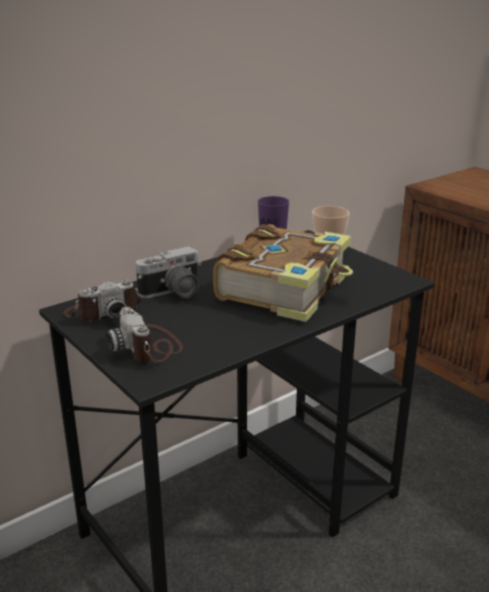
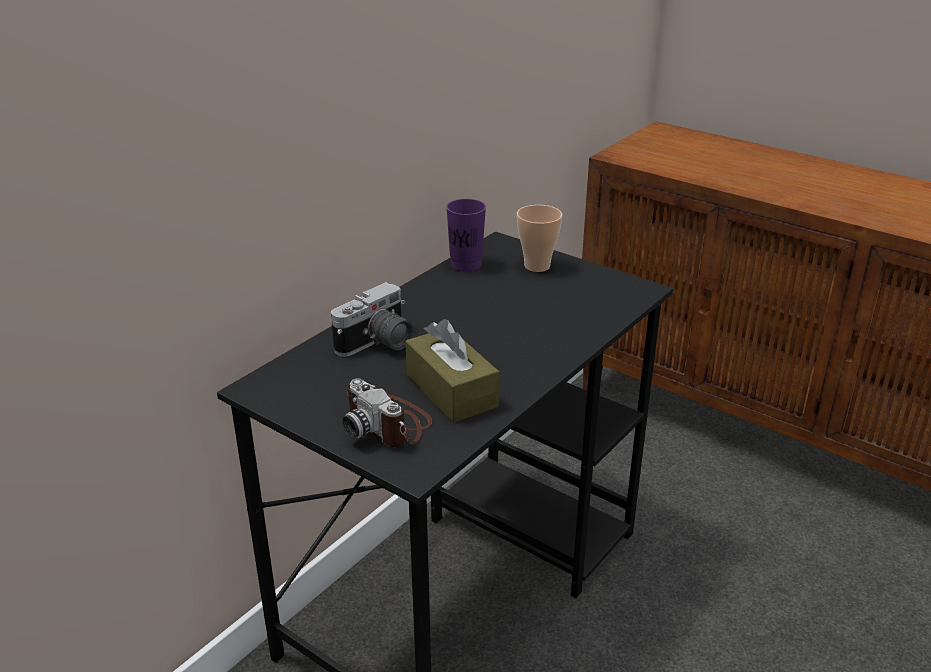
camera: 15 degrees left, 5 degrees up
(103, 312) = (304, 383): camera -> none
(210, 331) = (451, 390): none -> brown tissue box
(286, 288) = (510, 318): book -> none

